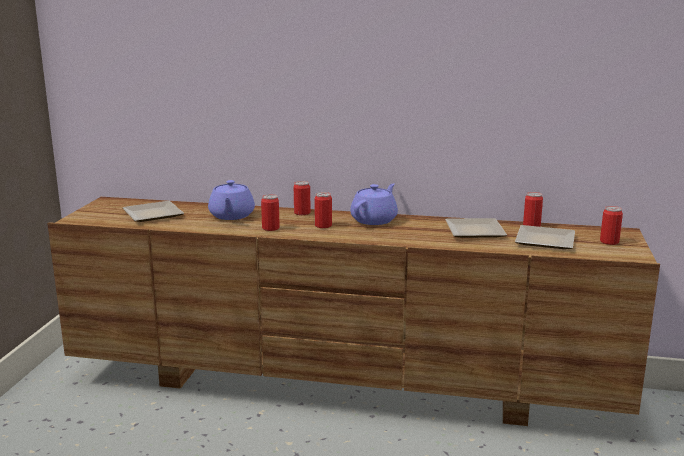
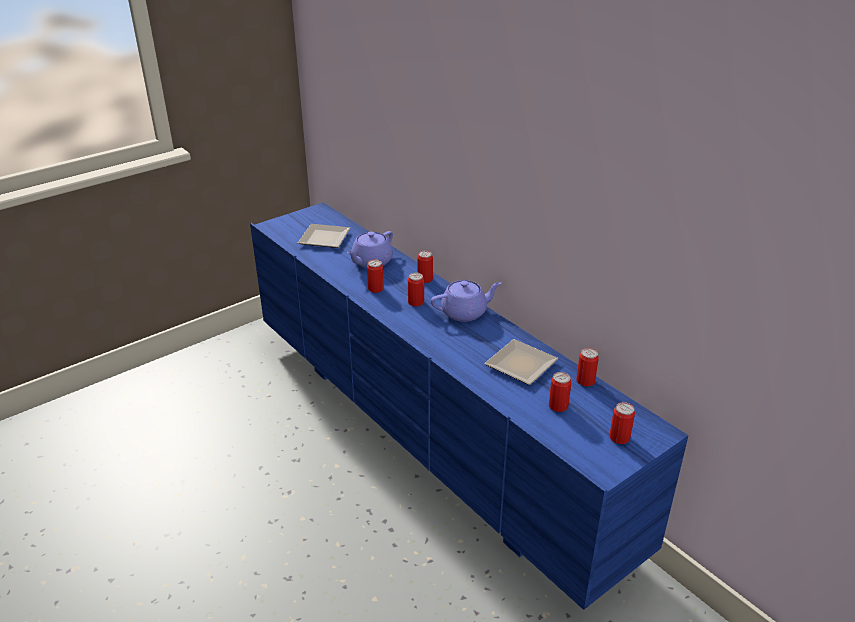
camera: 40 degrees right, 15 degrees up
(342, 387) = (428, 437): brown cabinet -> blue cabinet
(543, 241) = (558, 406): plate -> can

